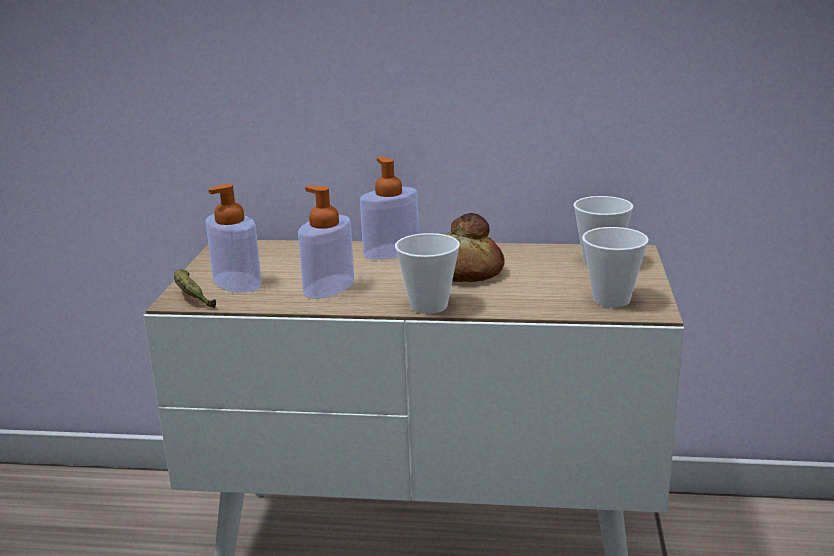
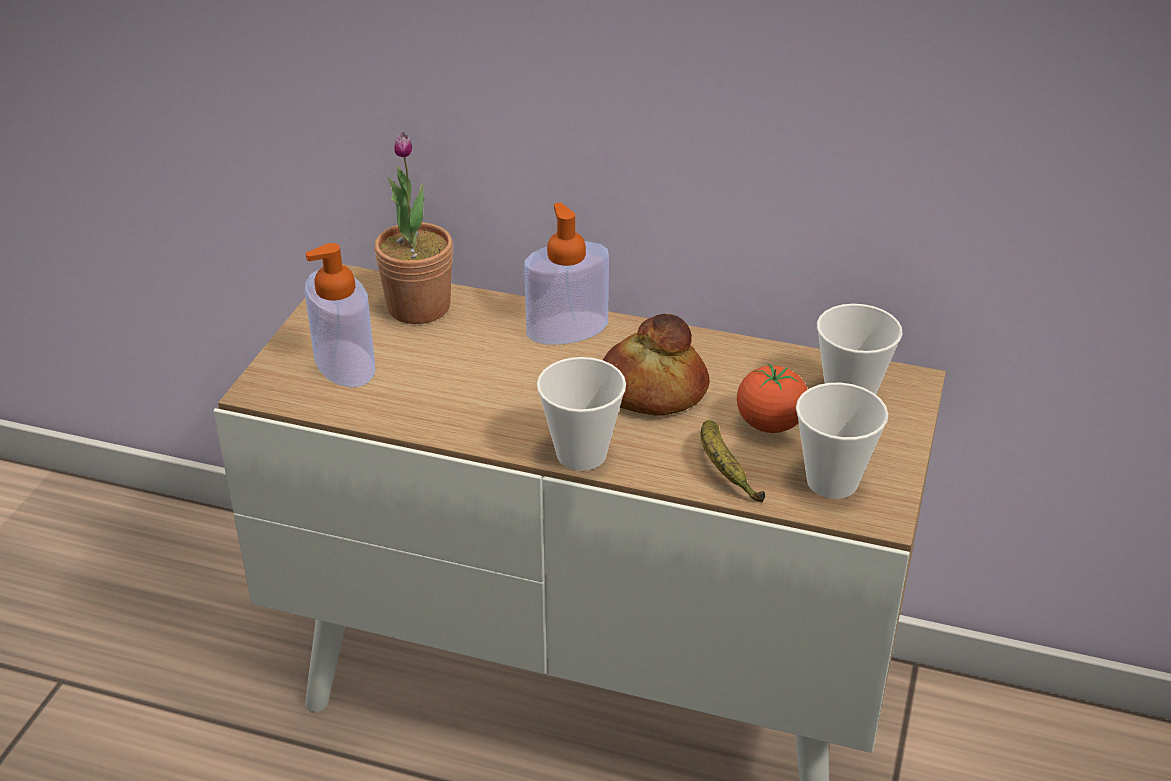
camera: 10 degrees right, 15 degrees up
(192, 296) = (280, 384): banana -> banana (724, 470)
(281, 252) = (418, 307): none -> potted plant
(329, 287) = (462, 393): soap dispenser -> none
(553, 279) = (770, 424): none -> tomato

